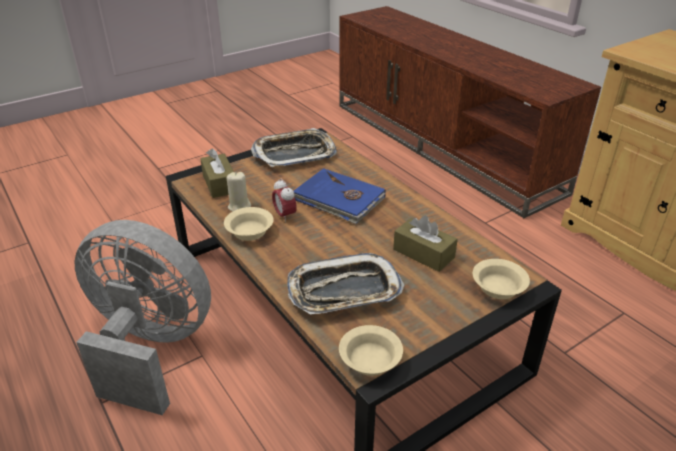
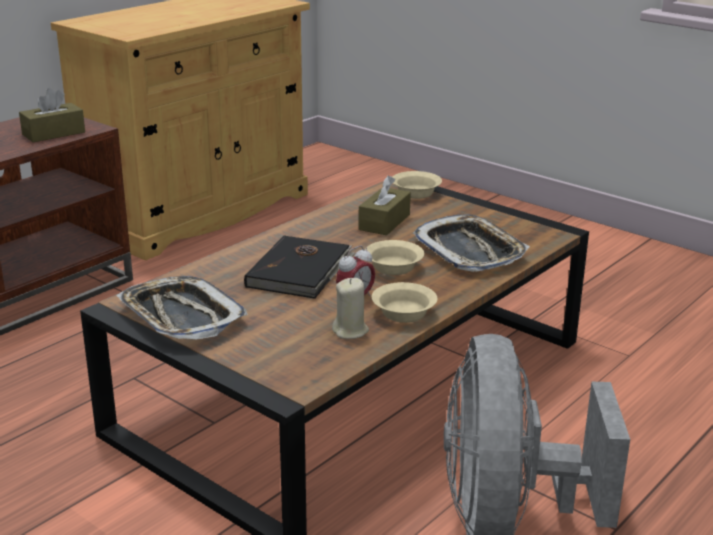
camera: 105 degrees left, 10 degrees down
(219, 184) = (295, 359): brown tissue box -> brown tissue box (53, 133)
(339, 199) = (301, 271): blue book -> black book
(369, 360) = (546, 233): beige bowl -> beige bowl (393, 268)

